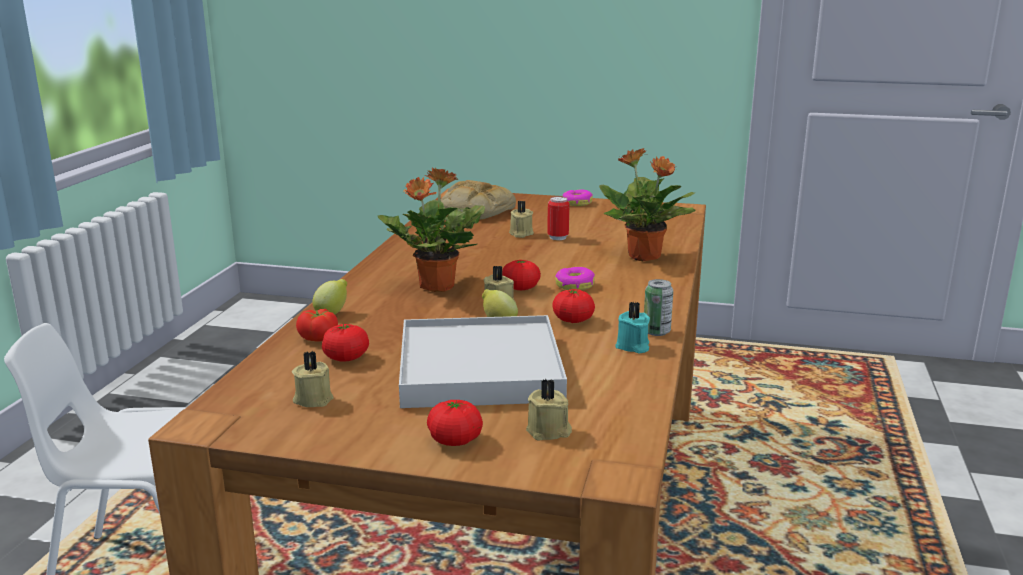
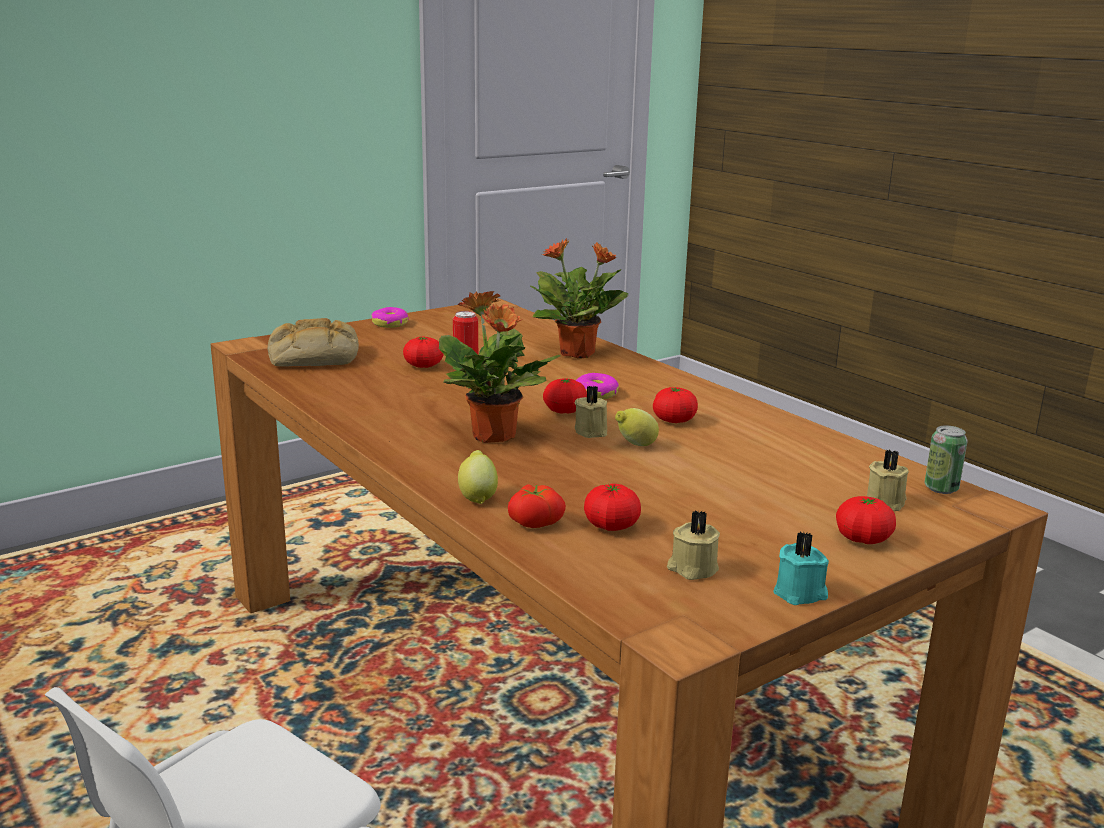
camera: 50 degrees left, 0 degrees up
(480, 369) = (727, 484): white tray -> none
(520, 234) = (423, 366): beige candle -> tomato
(633, 346) = (762, 423): turquoise candle -> turquoise candle (801, 593)
(656, 331) = (745, 406): can -> can (941, 488)

